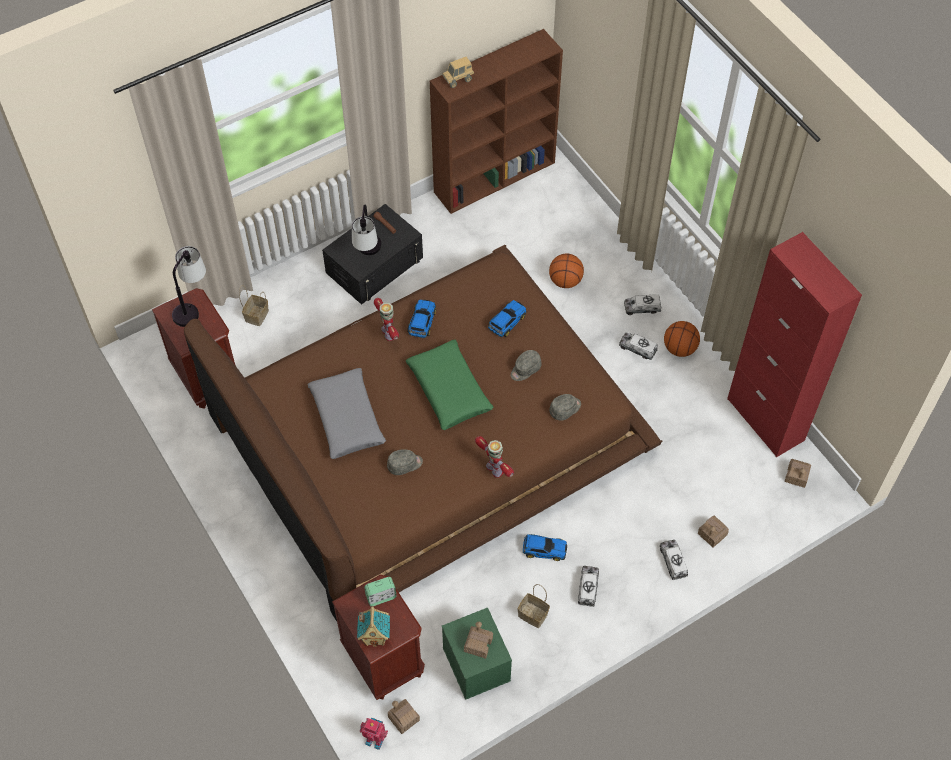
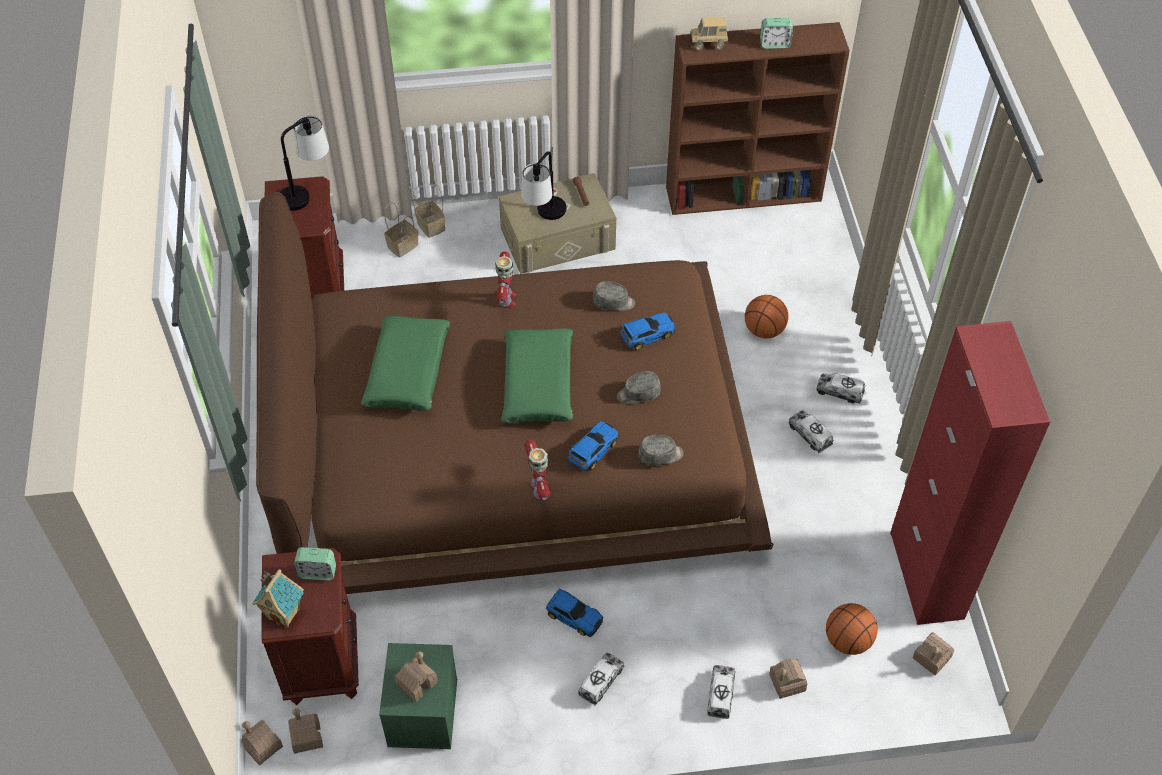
camera: 25 degrees right, 5 degrees down
(347, 418) = (408, 371): grey pillow -> green pillow
(374, 265) = (557, 238): black storage box -> beige storage box
(375, 739) = (262, 746): toy robot -> toy house
(405, 464) = (441, 444): grey cap -> grey cap (614, 302)
(421, 322) = (550, 301): toy car -> toy car (592, 450)
(506, 63) = (774, 44): none -> alarm clock
(531, 615) = (518, 684): basket -> basket (430, 226)
(679, 348) = (861, 453): basketball -> basketball (847, 640)

